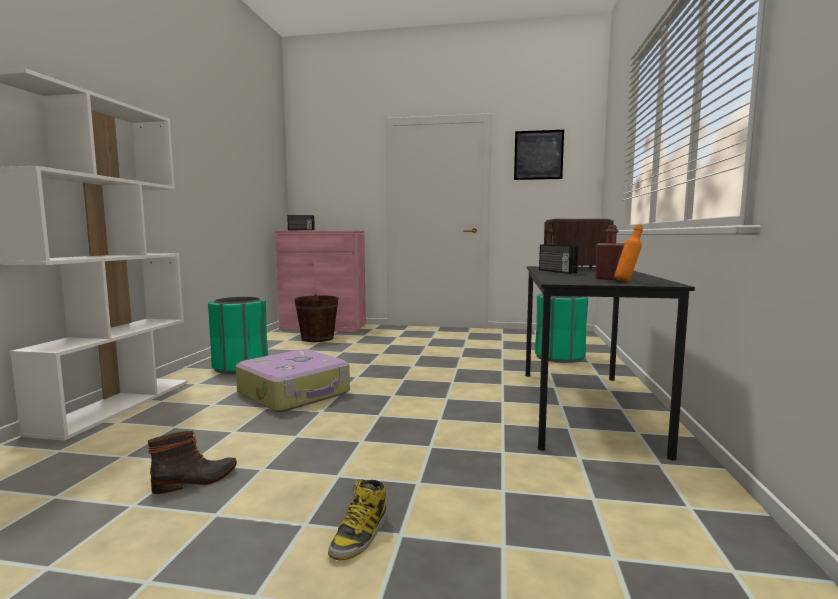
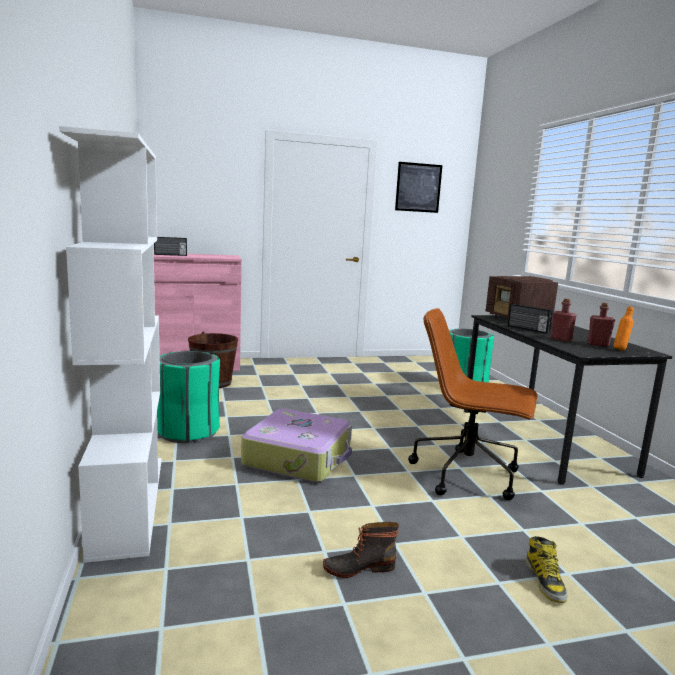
camera: 25 degrees left, 5 degrees up
(196, 480) = (358, 567): boot -> boot turned 135 degrees counterclockwise
(437, 426) = (467, 475): none -> brown office chair
(570, 276) = (560, 339): none -> red bottle

